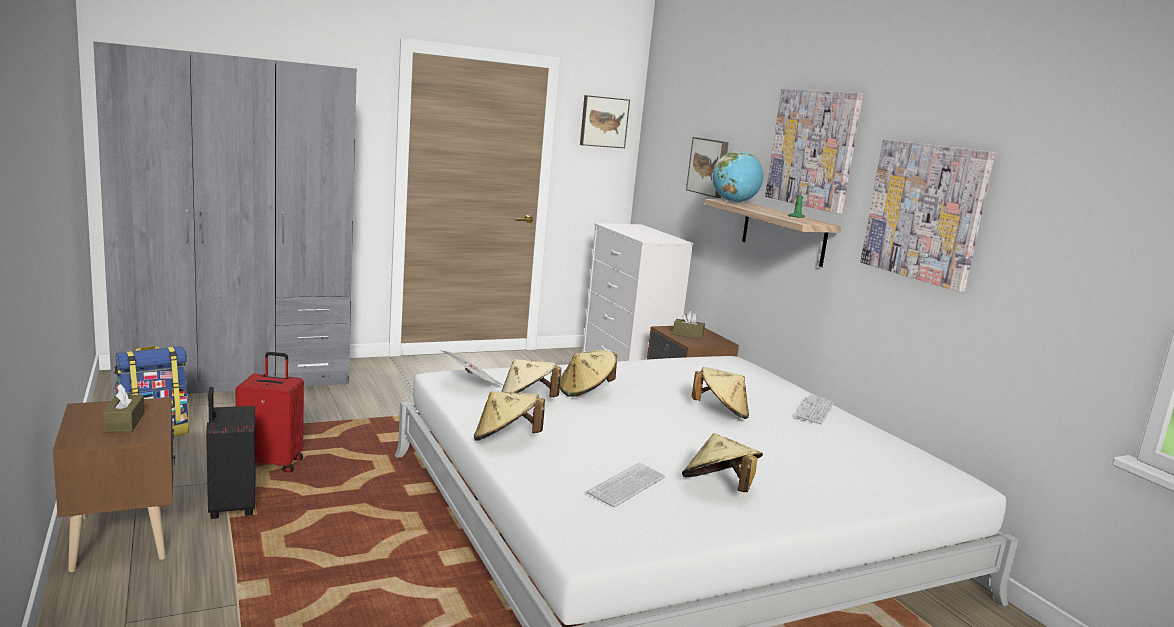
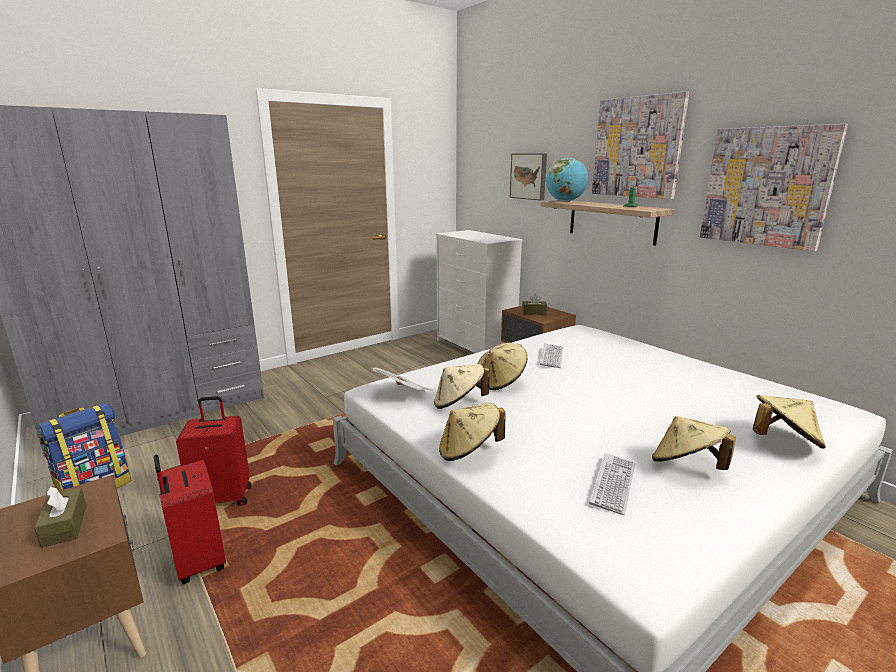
camera: 10 degrees left, 5 degrees up
(230, 507) = (198, 562): black suitcase -> red suitcase
(603, 122) = (429, 150): picture -> none
(721, 412) = (618, 381): beige hat -> beige hat (783, 441)
(815, 410) = (682, 364): keyboard -> keyboard (551, 356)

